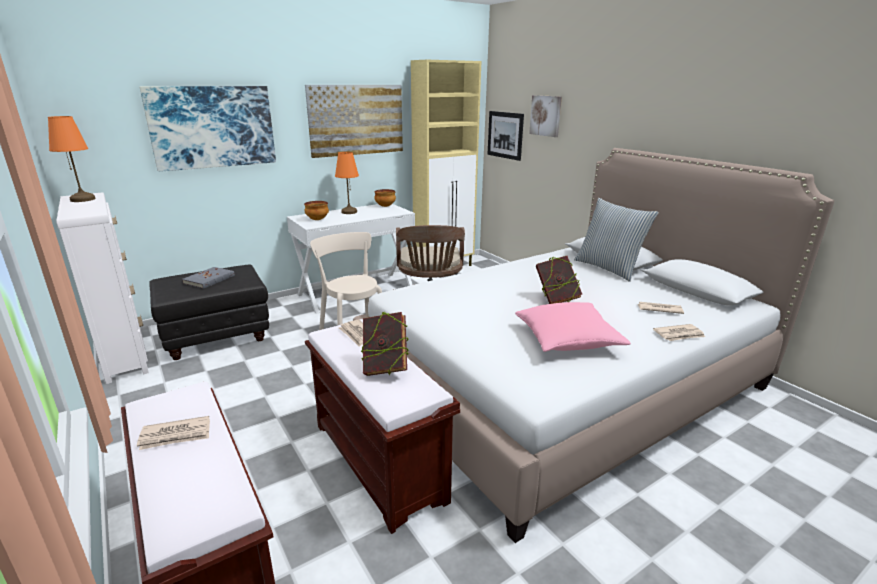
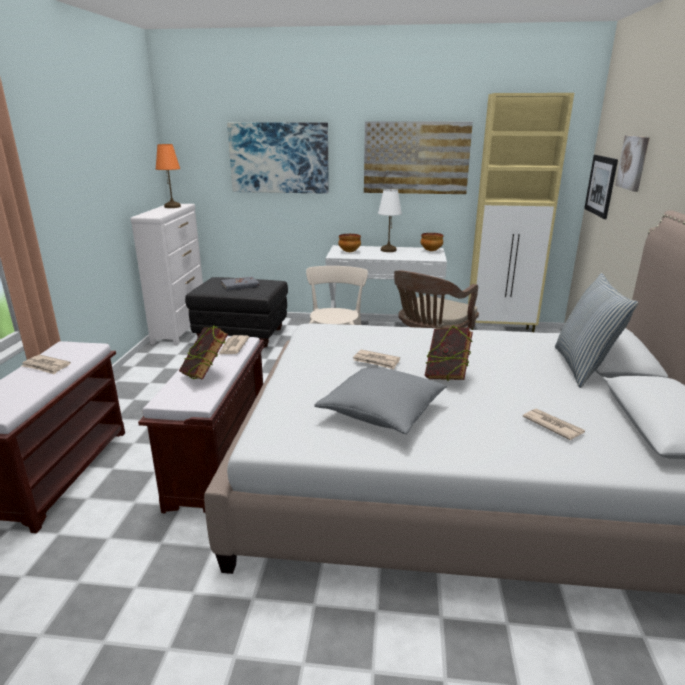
camera: 40 degrees right, 0 degrees up
(349, 212) = (388, 250): orange table lamp -> white table lamp
(567, 340) = (382, 412): pink pillow -> grey pillow
(679, 335) = (518, 457): newspaper -> newspaper (376, 361)

